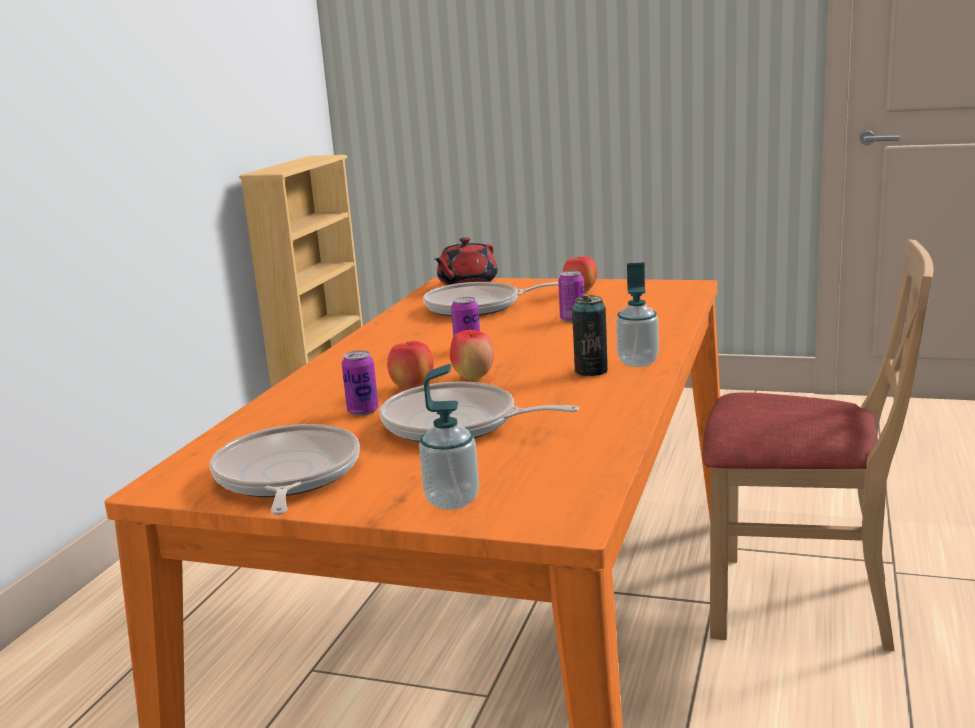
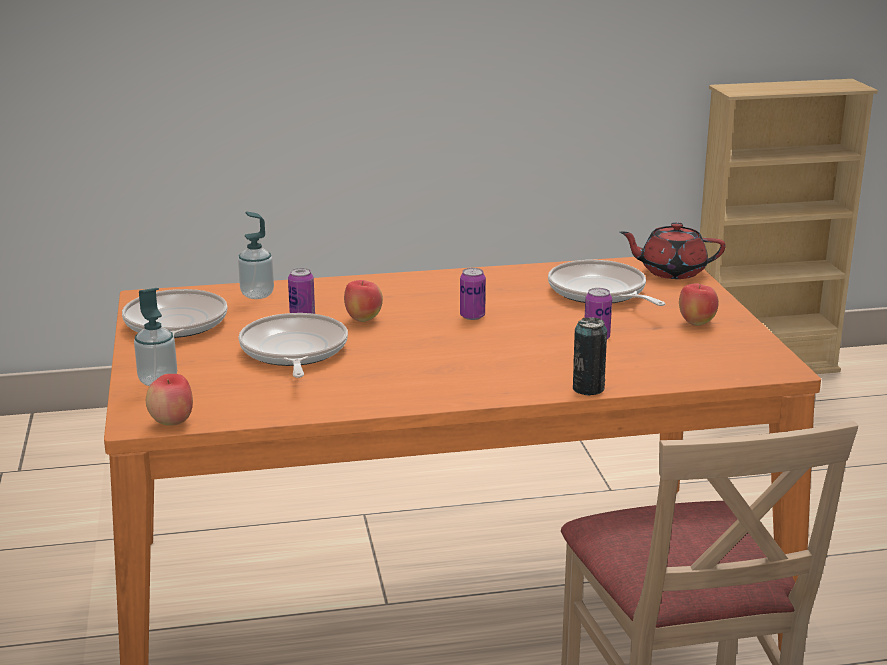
camera: 60 degrees right, 5 degrees up
(286, 477) = (175, 325): frying pan -> frying pan turned 60 degrees counterclockwise
(474, 378) = (400, 334): apple -> apple (172, 423)
(591, 371) = (448, 373): can -> can (588, 388)
(638, 362) = (487, 388): soap dispenser -> soap dispenser (257, 294)

